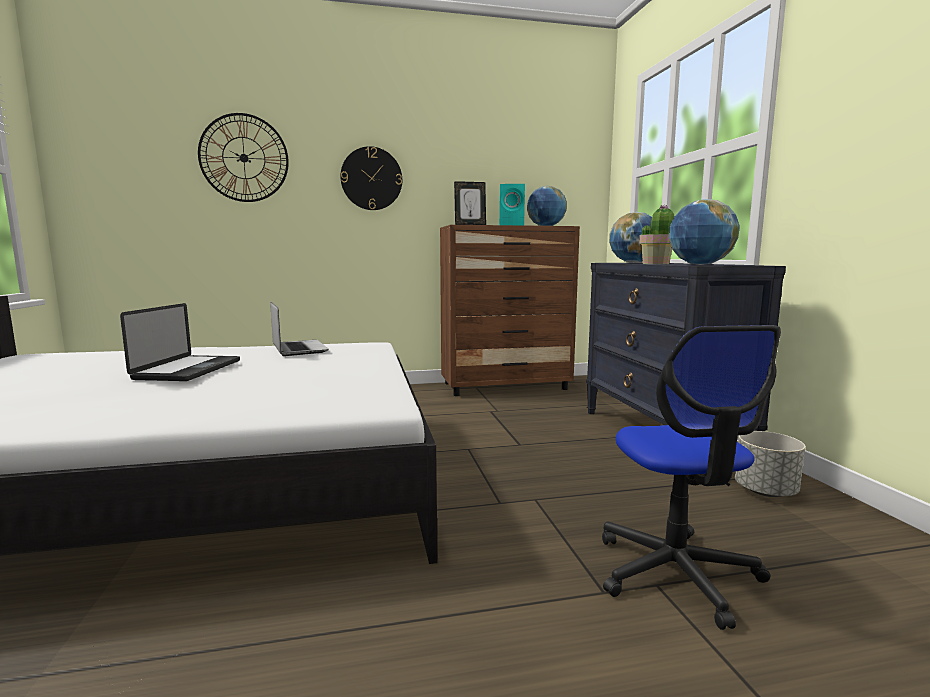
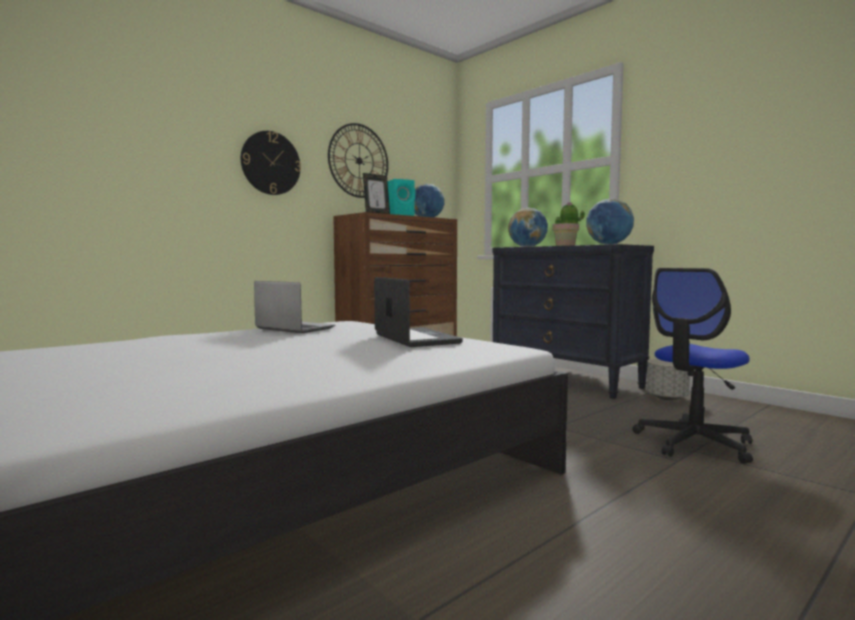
camera: 30 degrees left, 5 degrees down
(189, 370) = (252, 347): laptop -> laptop (416, 339)
(244, 158) = (134, 126): wall clock -> wall clock (359, 161)
(676, 573) = (693, 443): office chair -> office chair turned 90 degrees clockwise

